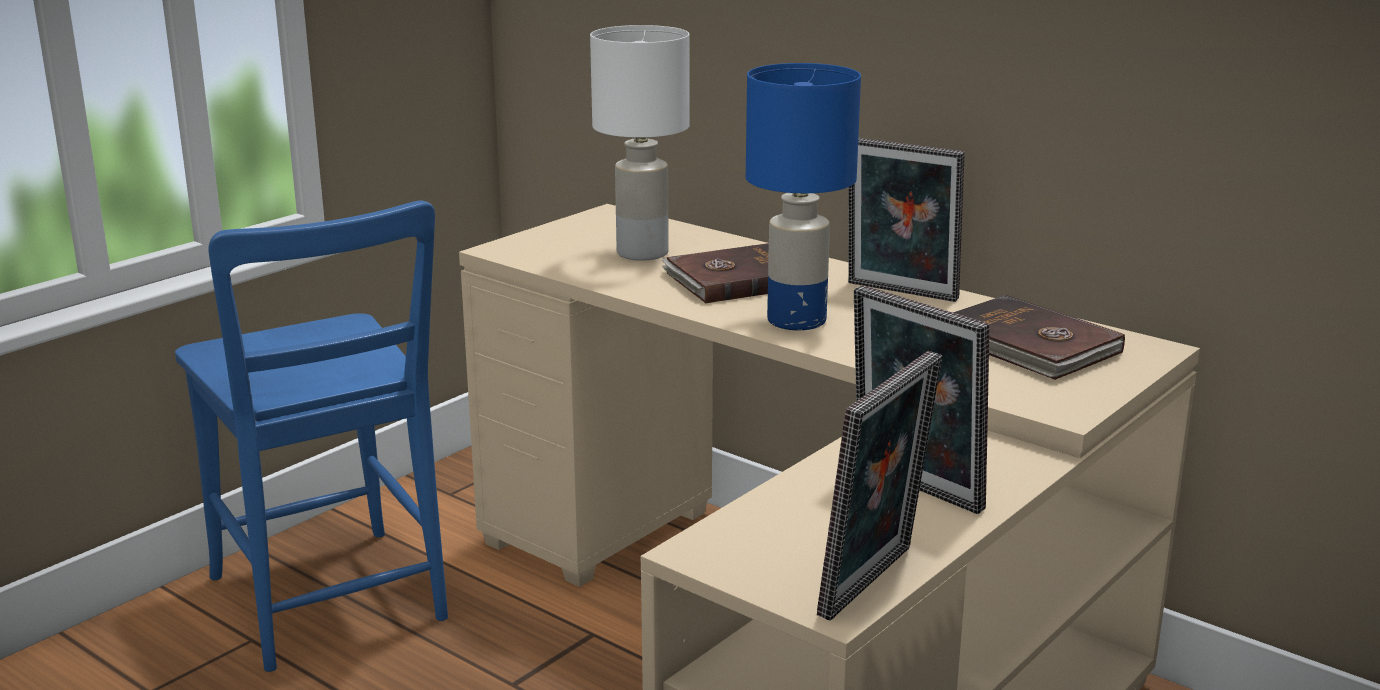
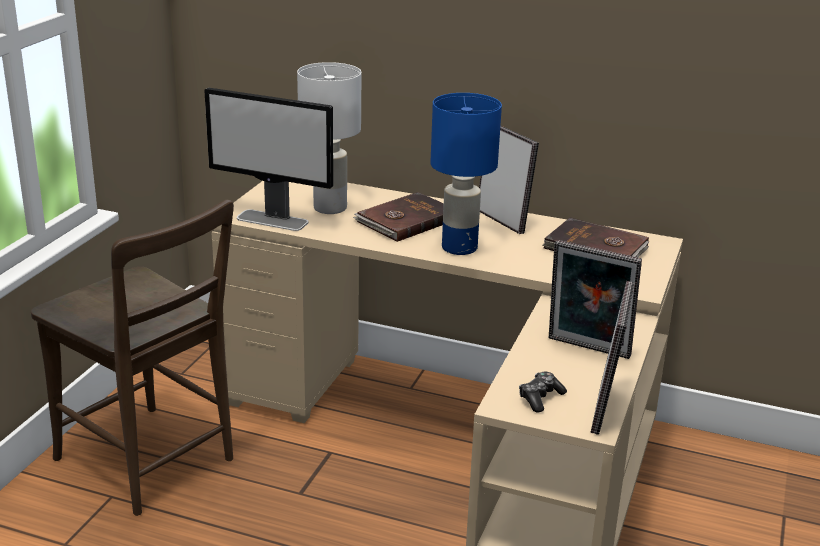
camera: 20 degrees left, 5 degrees up
(332, 605) = (150, 463): blue chair -> brown chair
(545, 260) = (273, 220): none -> monitor
(771, 549) = (540, 398): none -> game controller
(899, 293) = (503, 220): picture frame -> picture frame turned 135 degrees counterclockwise

